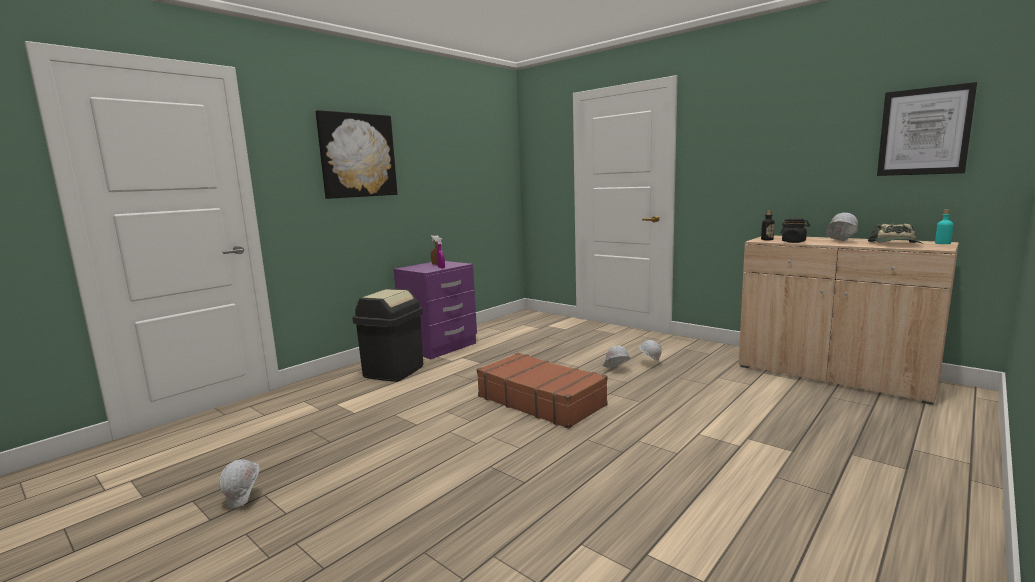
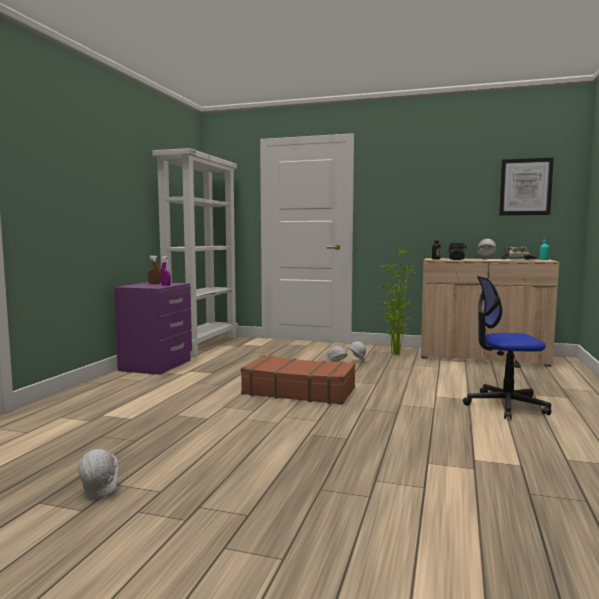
camera: 25 degrees left, 5 degrees down
(357, 155) = (87, 171): picture -> none
(393, 371) = (131, 386): black trash can -> none
(507, 323) = (202, 345): none -> white bookcase
(712, 358) = (397, 354): none -> potted plant
(785, 466) = (505, 405): none -> office chair

